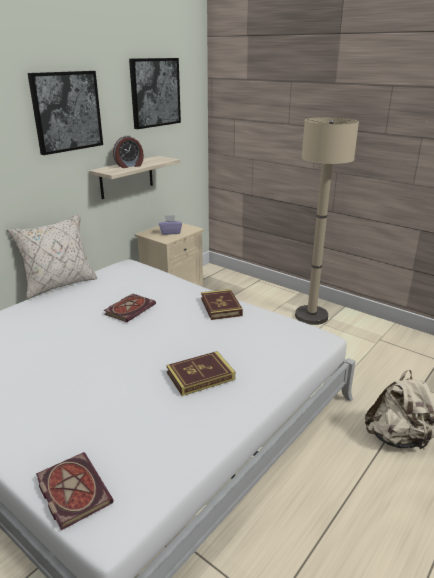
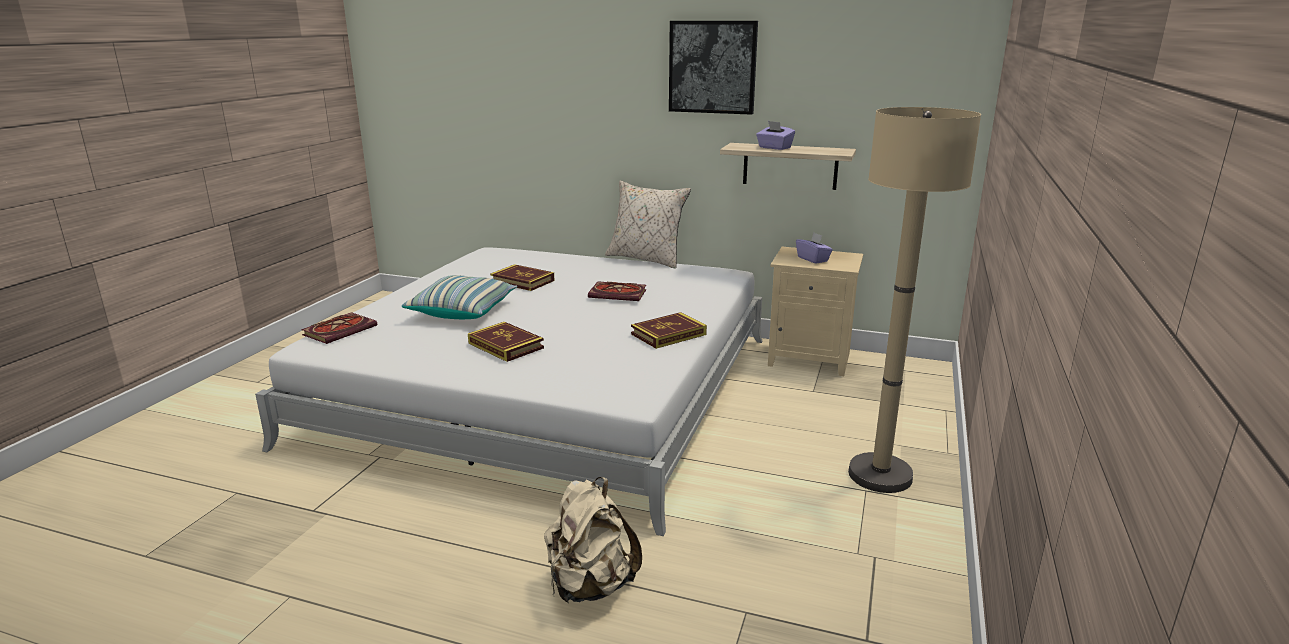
camera: 70 degrees right, 5 degrees down
(46, 347) = (522, 281): none -> book
(95, 391) = (463, 311): none -> pillow
(129, 166) = (774, 148): alarm clock -> purple tissue box
(155, 92) = (866, 56): picture -> none

